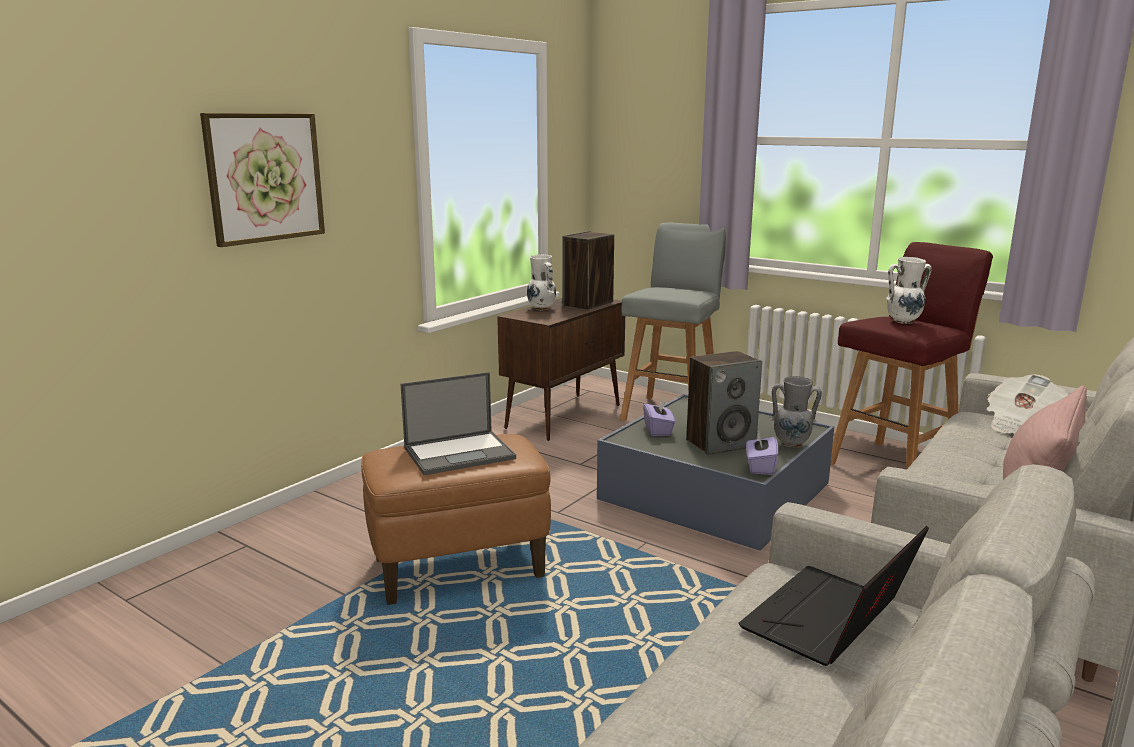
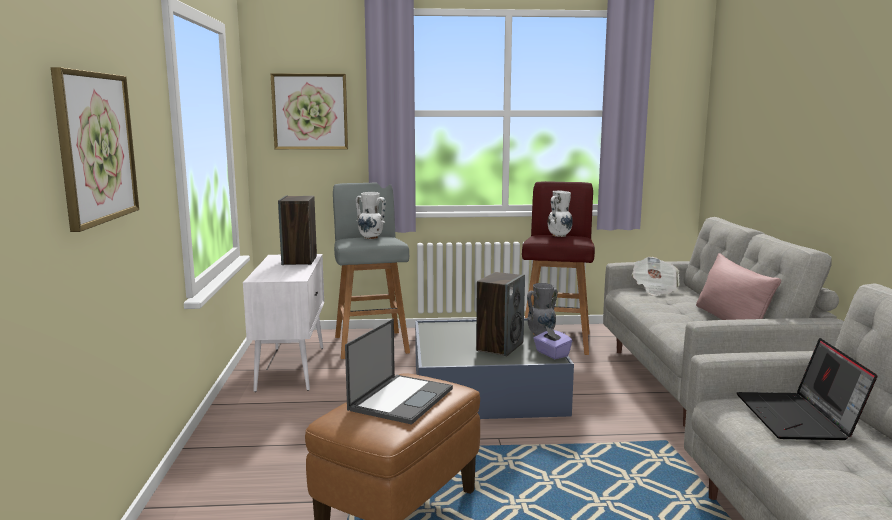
camera: 40 degrees left, 5 degrees down
(541, 309) = (268, 270): white vase -> white vase (371, 238)
(564, 416) = (291, 368): brown cabinet -> white cabinet
(651, 136) = (310, 111): none -> picture
(658, 430) = (445, 349): purple tissue box -> none

